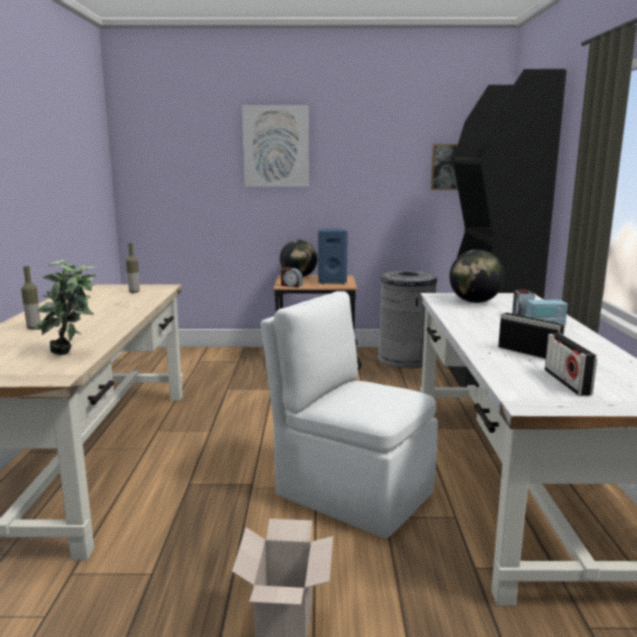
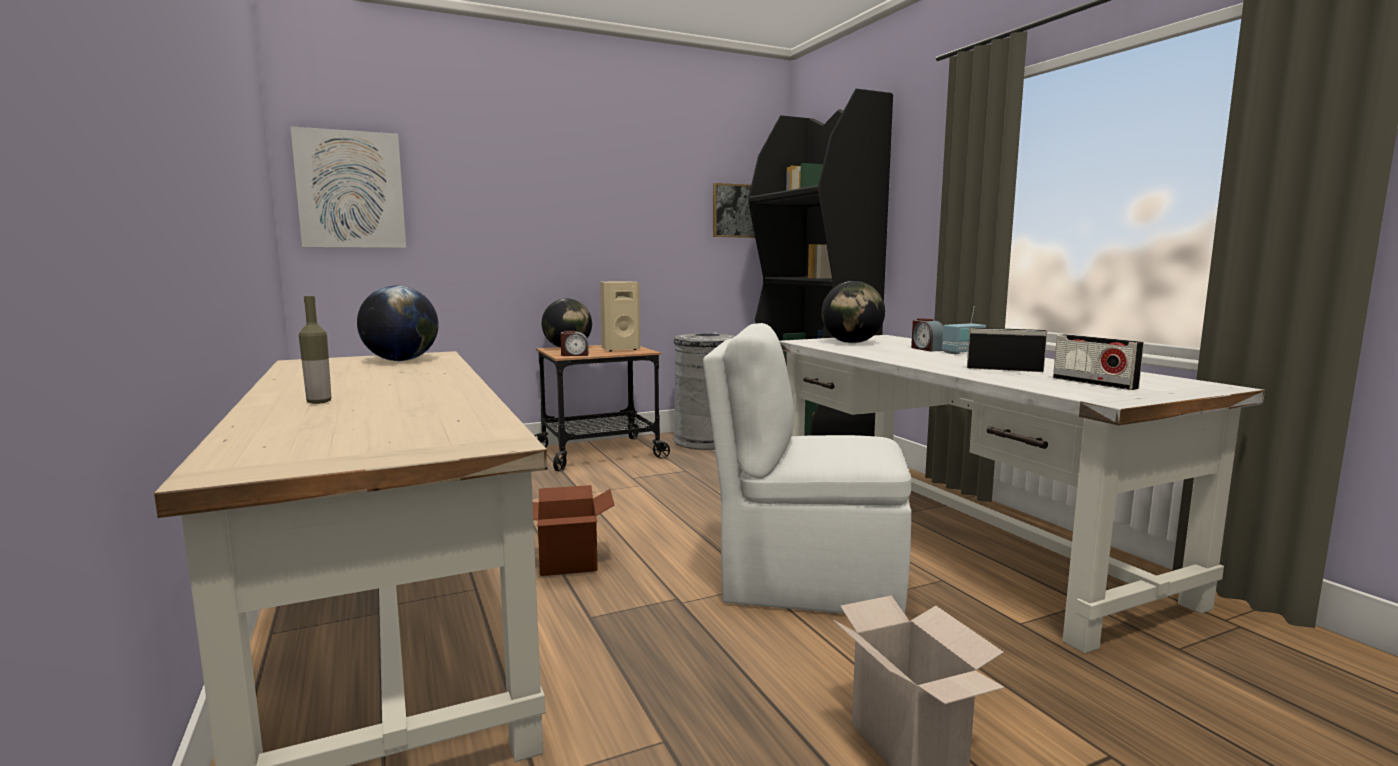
camera: 25 degrees left, 5 degrees down
(72, 354) = (463, 419): potted plant -> none
(134, 292) = (401, 360): bottle -> globe
(213, 442) = (568, 562): none -> cardboard box
(276, 146) = (527, 177): picture -> picture (350, 190)
(332, 282) = (619, 349): blue speaker -> beige speaker

